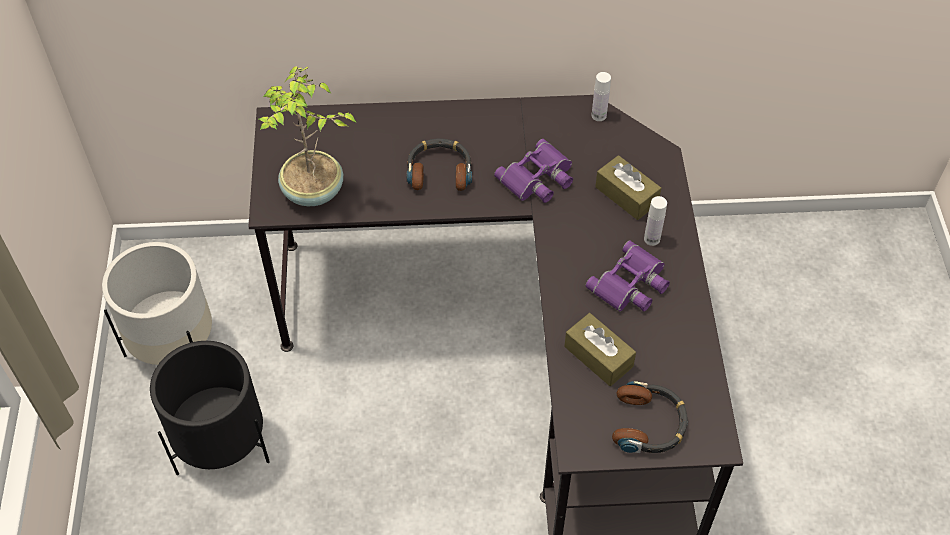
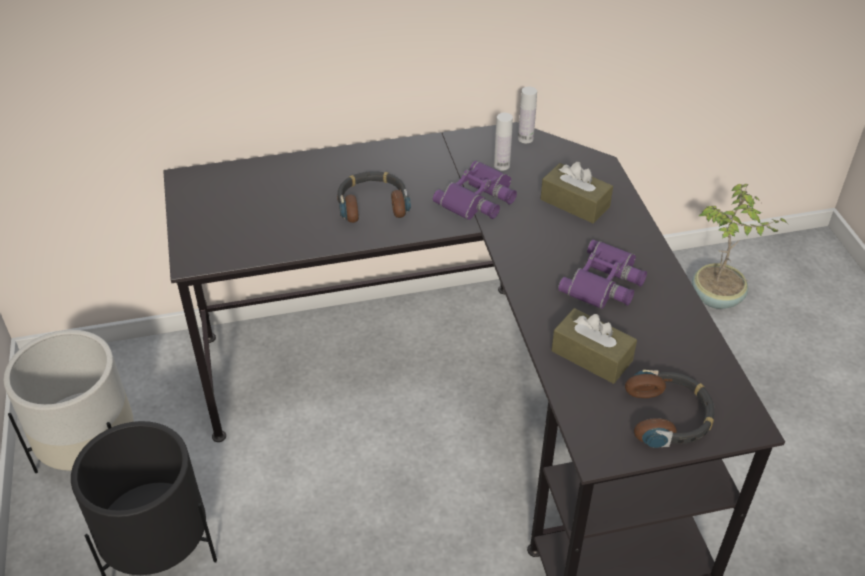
camera: 10 degrees left, 10 degrees down
(313, 192) = (238, 239): potted plant -> potted plant (717, 299)
(652, 239) = (613, 238): white bottle -> white bottle (501, 165)

